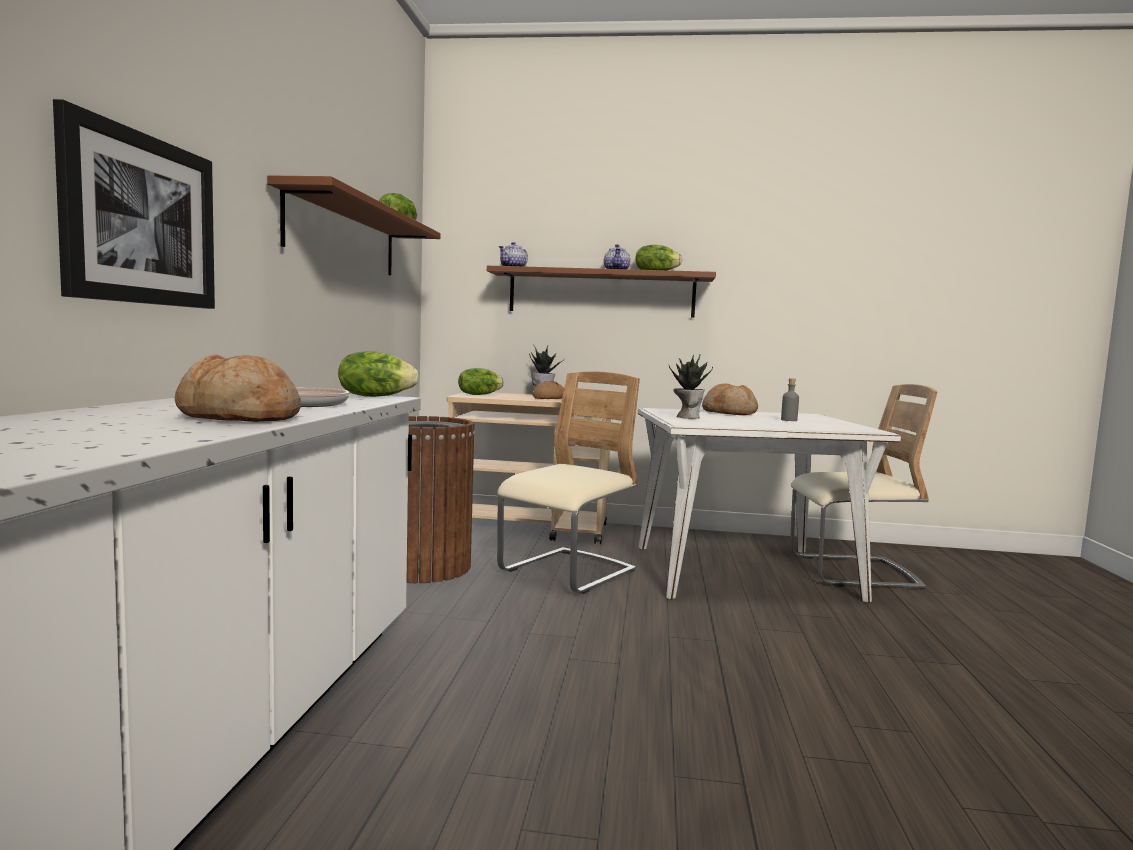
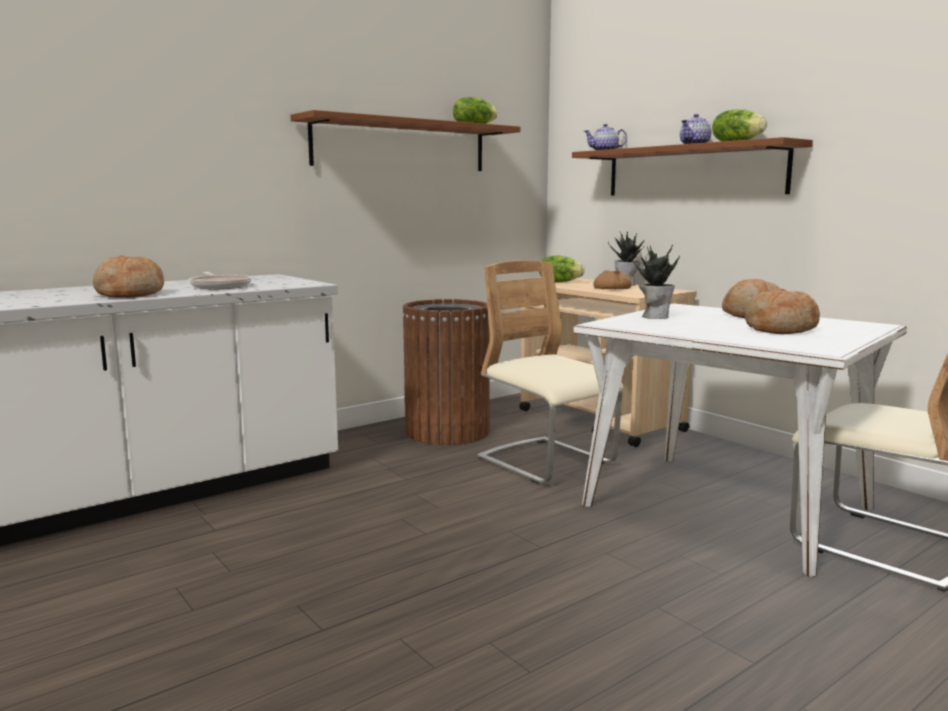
camera: 45 degrees right, 5 degrees up
(141, 220) = (158, 167): picture -> none
(375, 396) = (306, 283): lettuce -> none
(567, 572) = (546, 462): beige chair -> beige chair turned 120 degrees counterclockwise
(789, 420) = (779, 329): grey bottle -> bread

